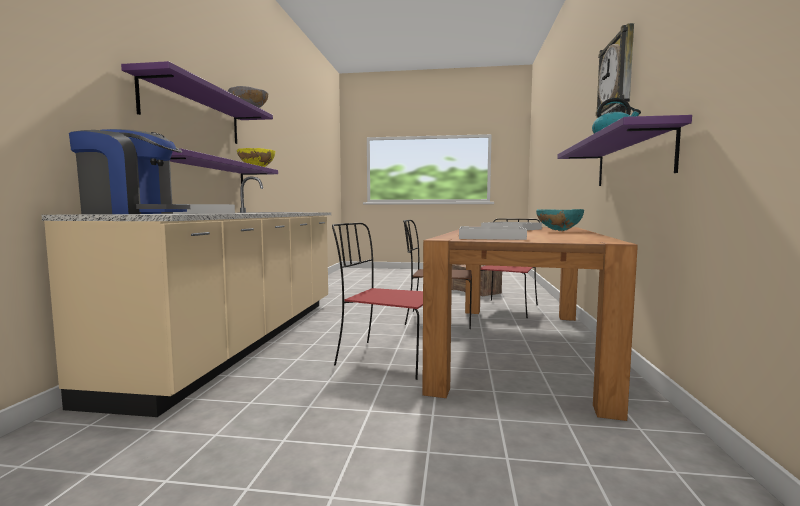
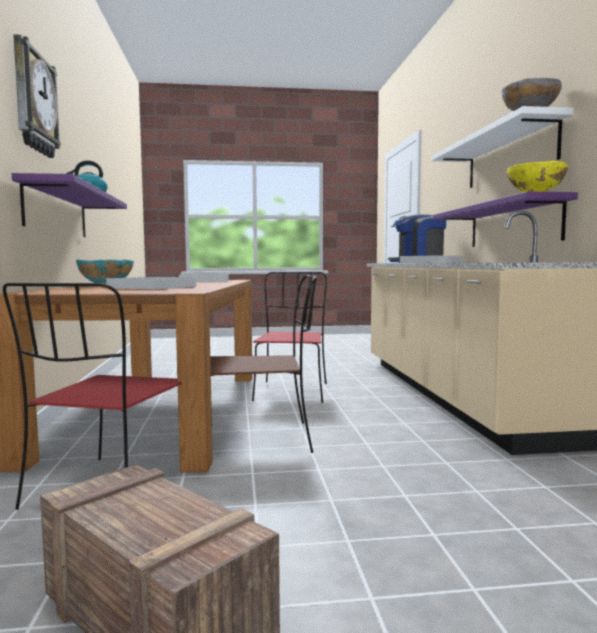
camera: 165 degrees right, 0 degrees up
(194, 113) = (509, 156): purple shelf -> white shelf
(386, 359) = (292, 391): red chair -> red chair turned 90 degrees counterclockwise

